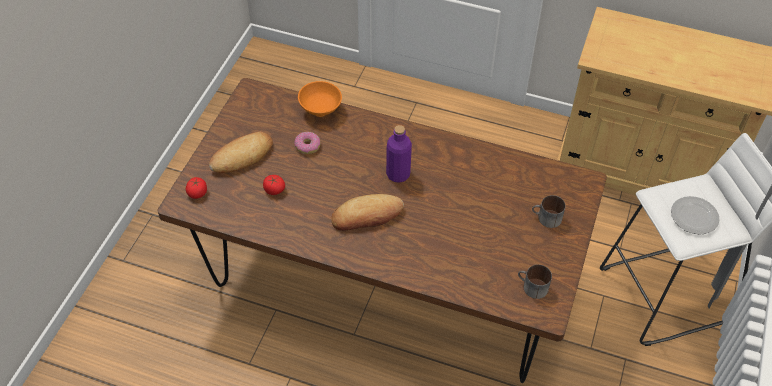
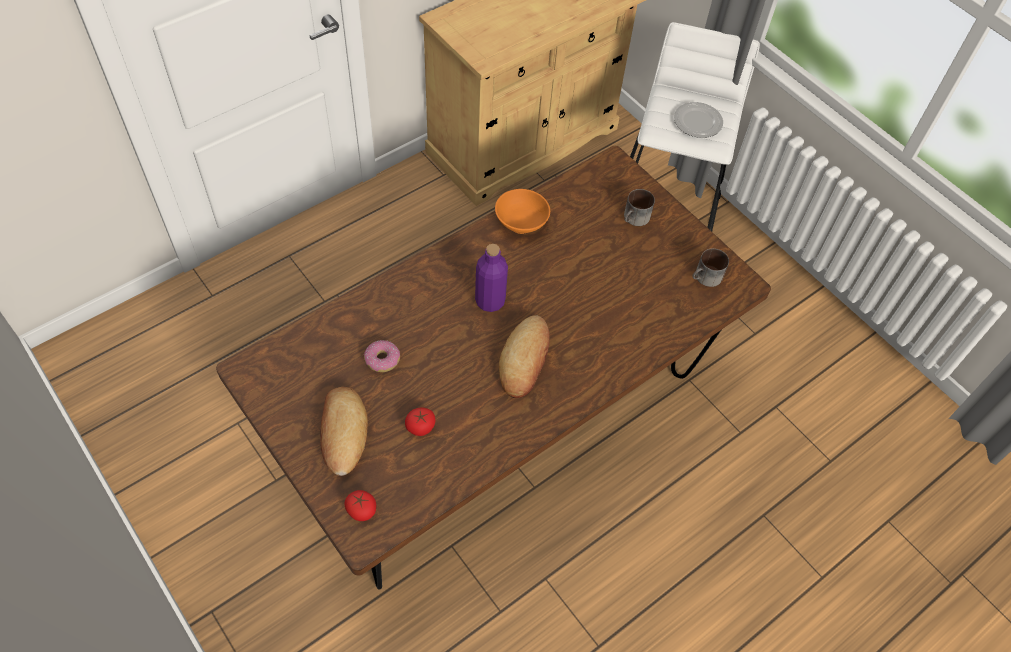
camera: 60 degrees left, 5 degrees up
(321, 110) = (339, 317): orange bowl -> orange bowl (520, 224)

